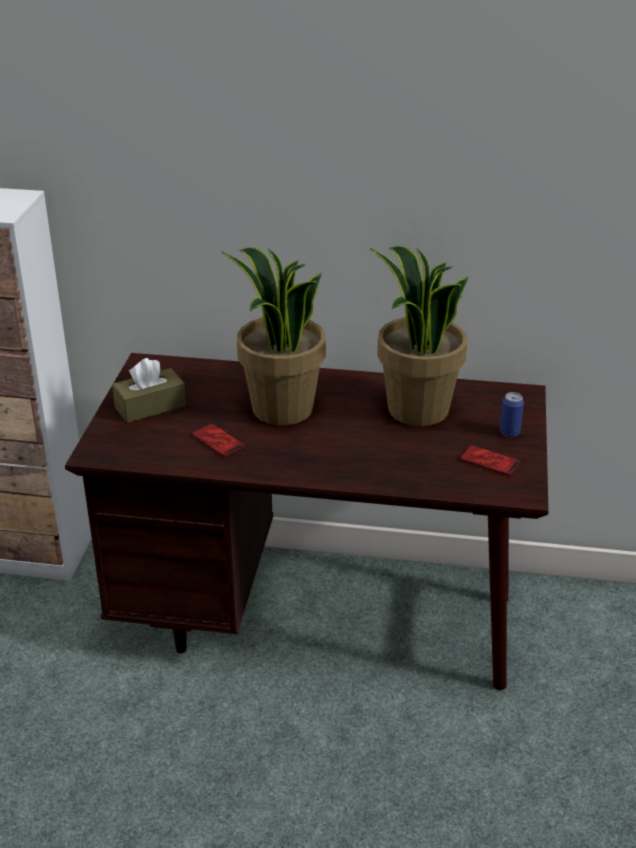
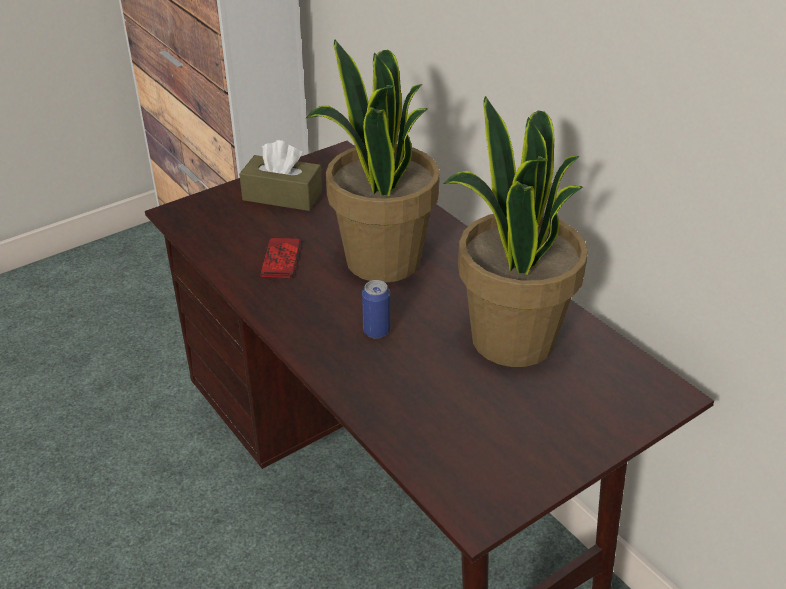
camera: 45 degrees right, 5 degrees up
(490, 461) = (497, 449): phone -> none
(509, 432) = (575, 430): can -> can (376, 331)

